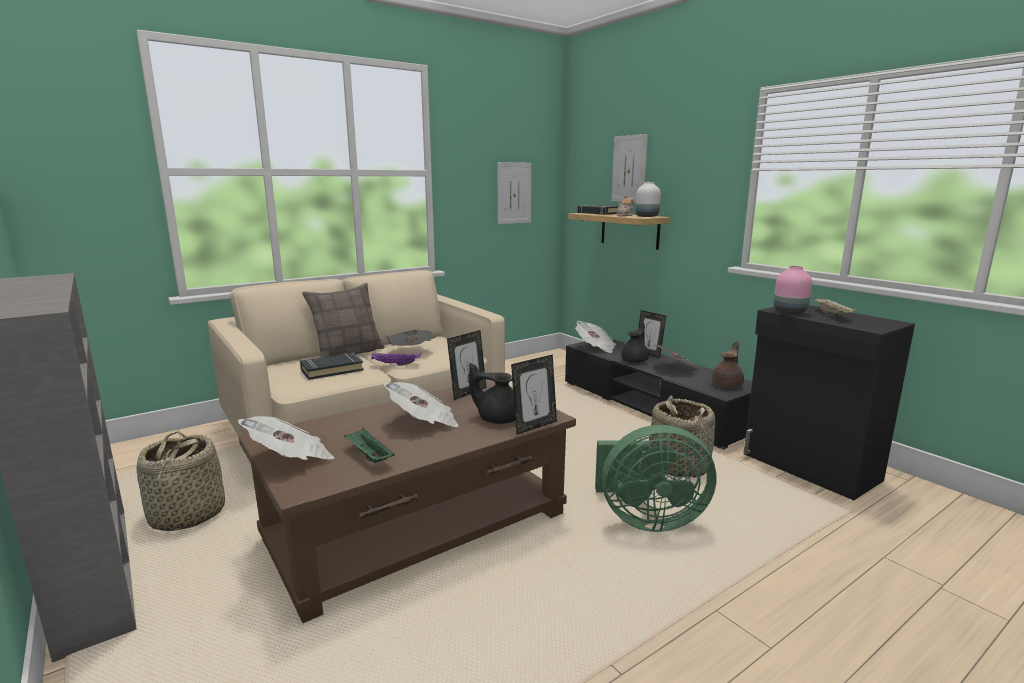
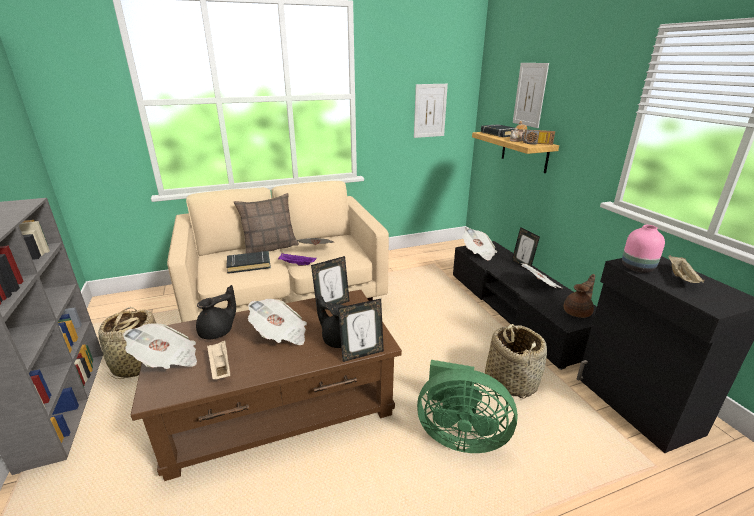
camera: 15 degrees right, 10 degrees up
(368, 456) = (220, 367): green tray -> beige tray
(635, 360) = (506, 272): black teapot -> black teapot (218, 332)
(647, 216) = (536, 144): white vase -> radio

